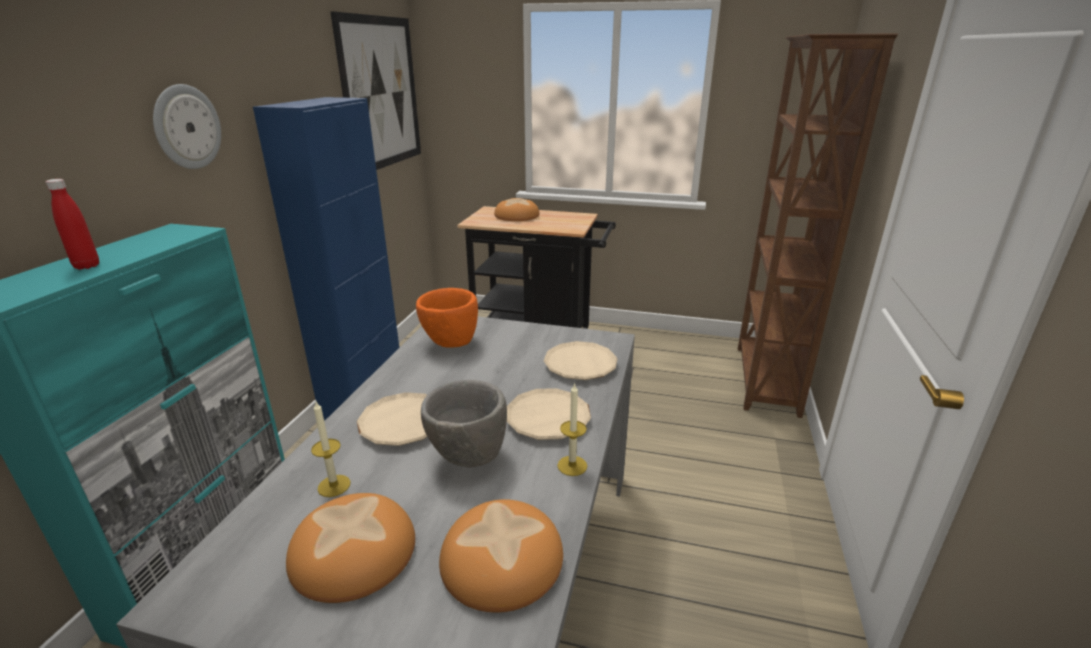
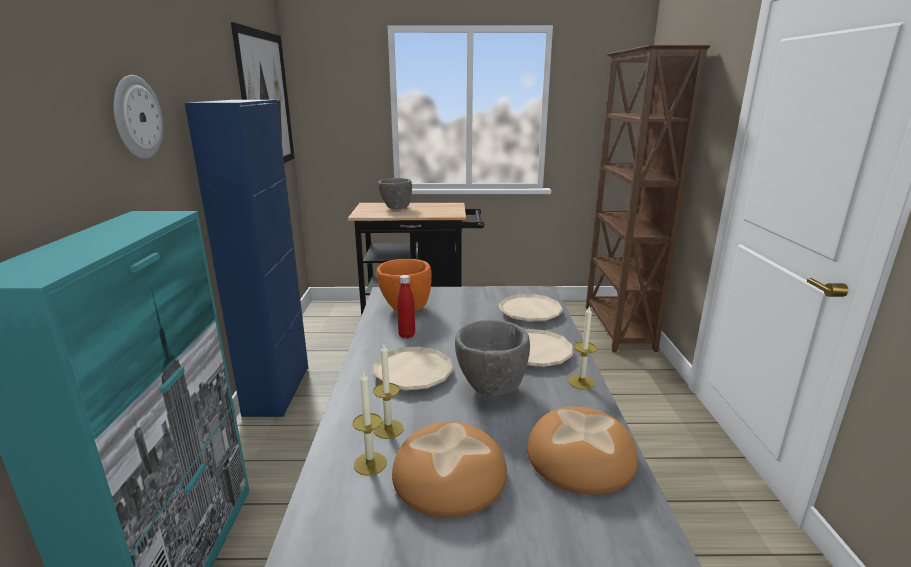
camera: 15 degrees left, 5 degrees down
(87, 266) = (91, 245): red bottle -> red bottle (406, 335)
(290, 522) = (370, 463): none -> candle
(516, 216) = (396, 208): bread -> grey bowl

